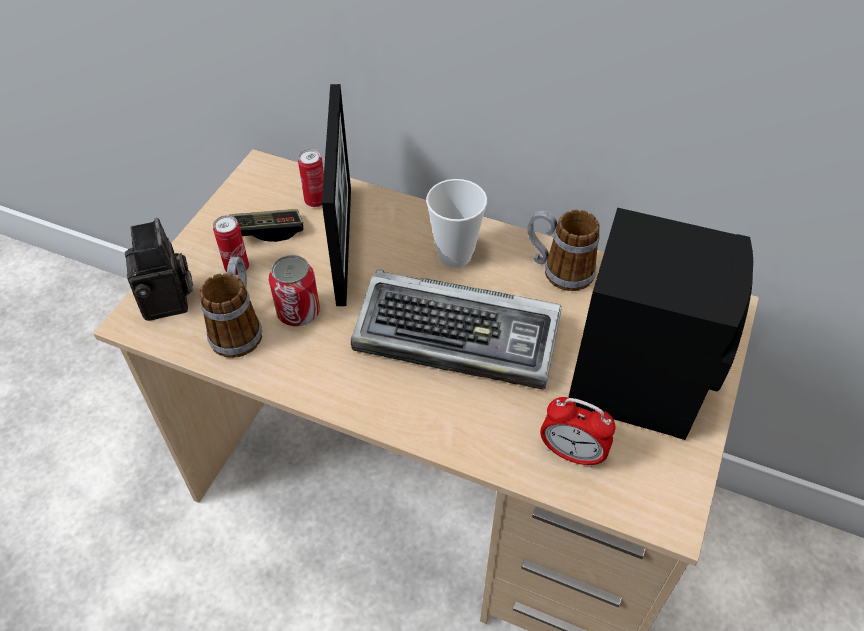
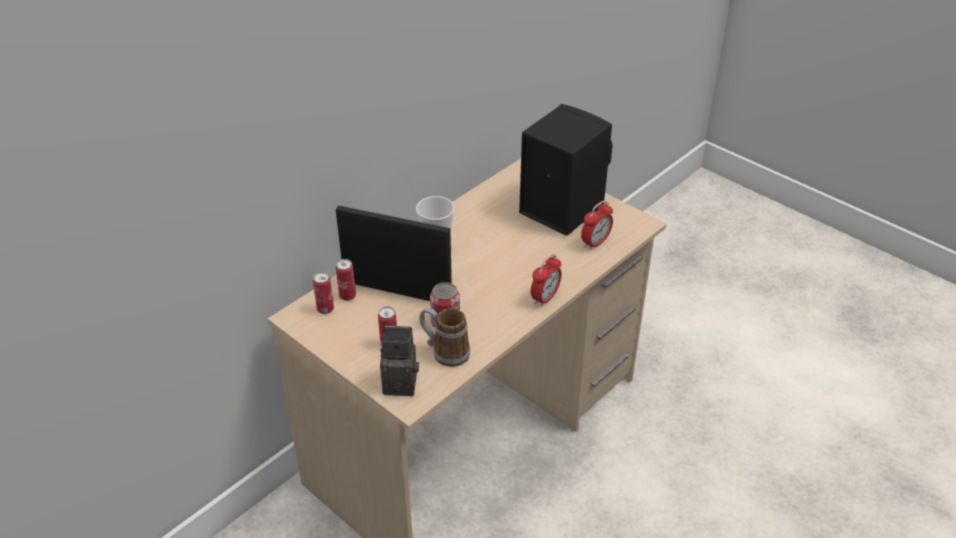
camera: 70 degrees left, 10 degrees down
(268, 232) = (363, 324): game controller -> none
(284, 190) = (325, 309): none -> can
(397, 416) = (545, 298): none -> alarm clock
(459, 337) = (501, 261): keyboard -> none
(558, 270) = (472, 212): mug -> none

